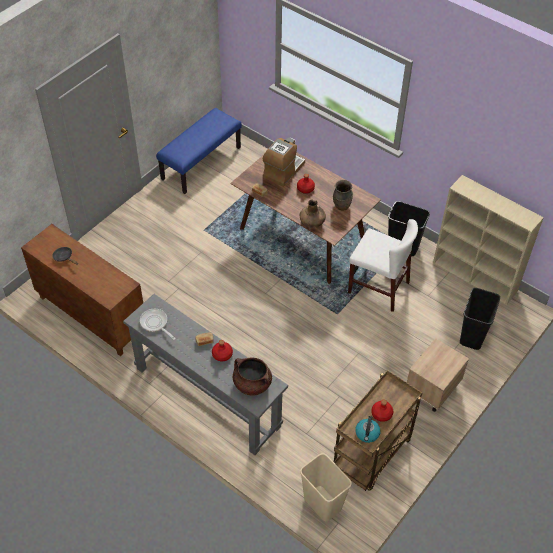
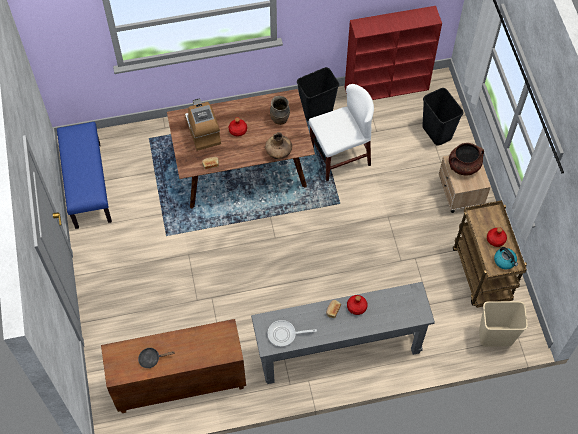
camera: 50 degrees left, 10 degrees up
(252, 384) = (401, 305): brown cooking pot -> brown cooking pot (463, 166)
(475, 277) = (387, 88): beige bookcase -> red bookcase

